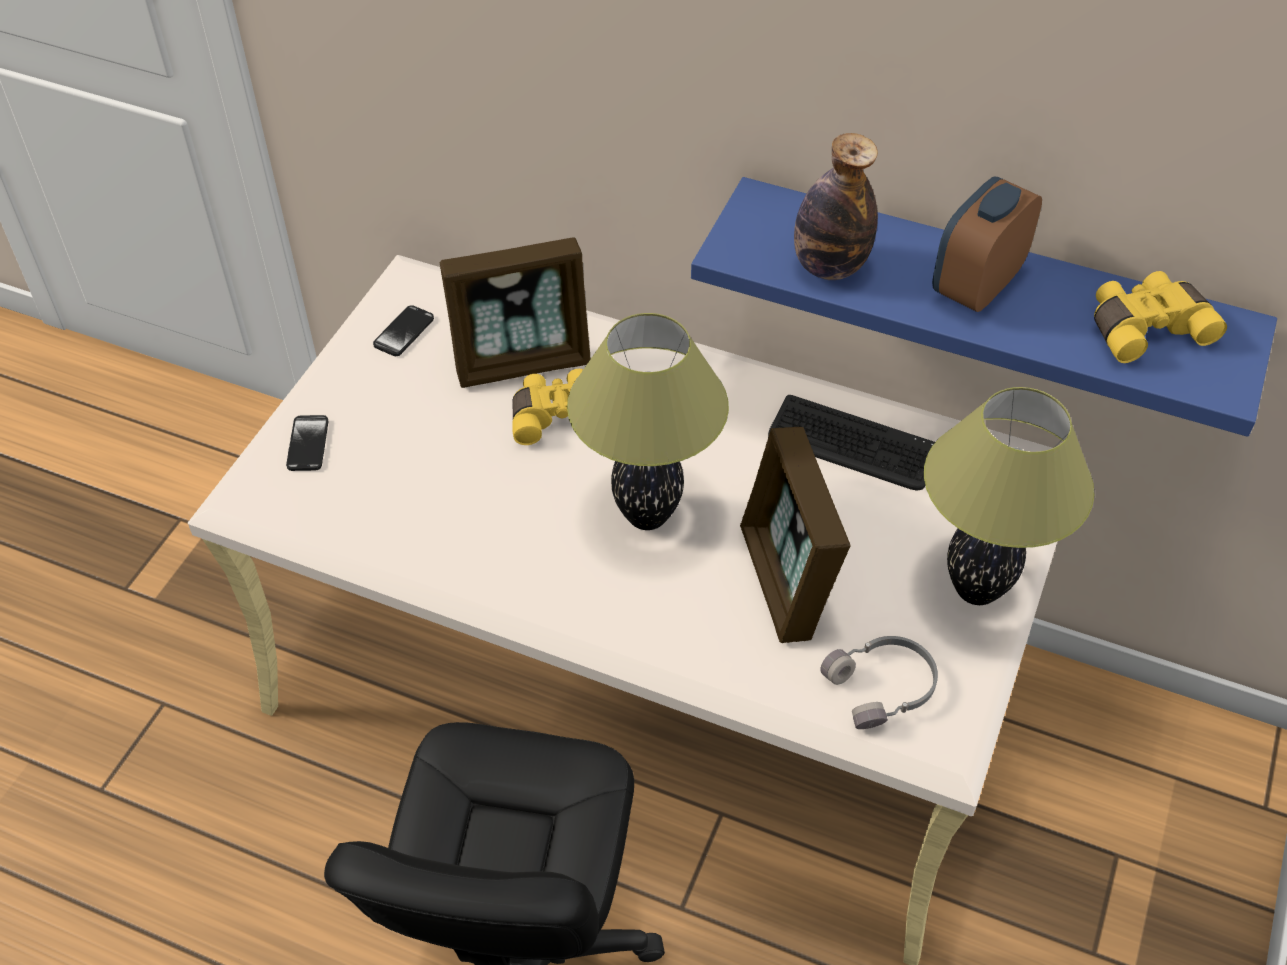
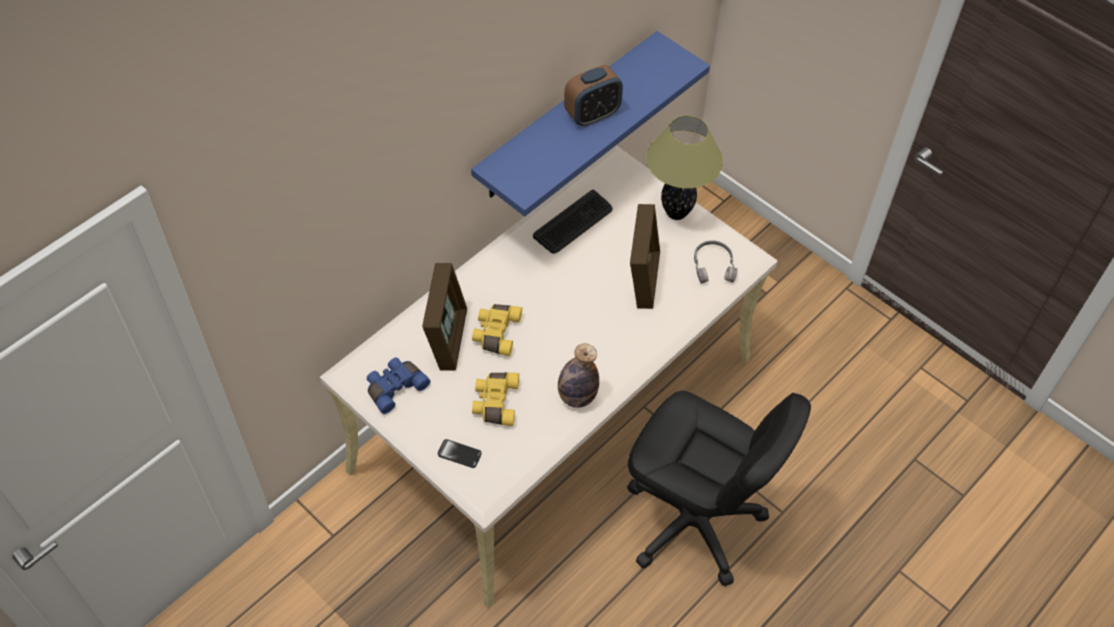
camera: 70 degrees left, 5 degrees up
(404, 332) = (395, 387): phone -> blue binoculars
(646, 516) = (579, 319): table lamp -> none
(785, 582) = (643, 279): picture frame -> picture frame turned 90 degrees counterclockwise
(829, 266) = (554, 160): bottle -> bottle (577, 396)
(976, 286) = (592, 115): alarm clock -> alarm clock turned 90 degrees counterclockwise
(1145, 327) = (644, 72): yellow binoculars -> yellow binoculars (495, 402)

